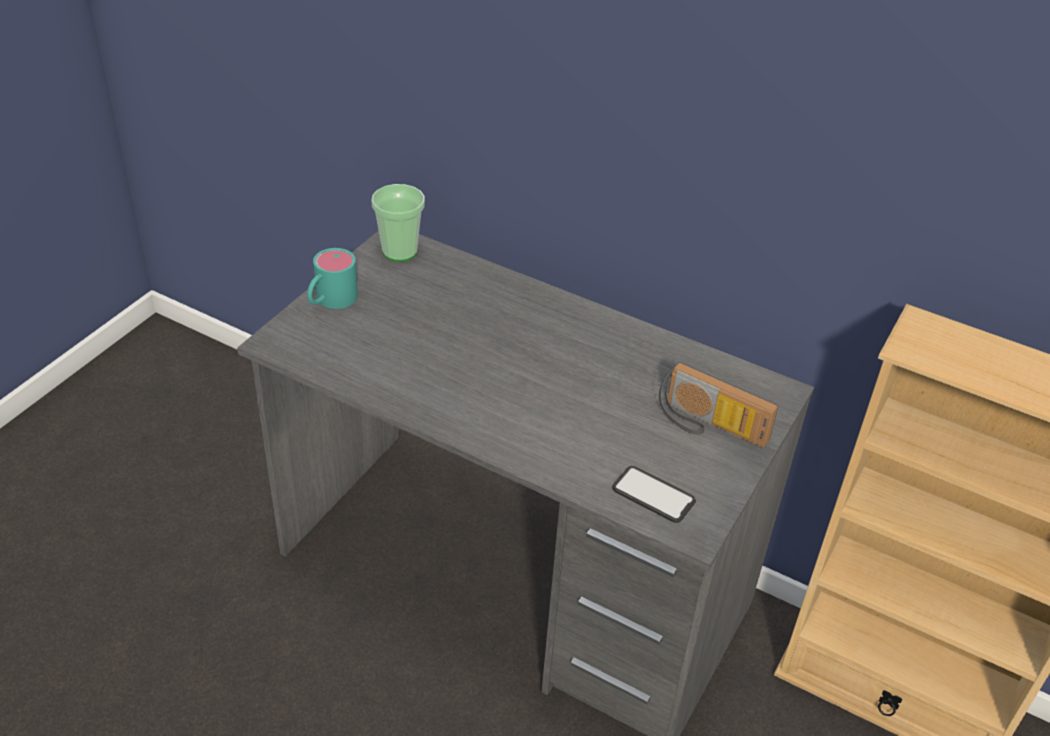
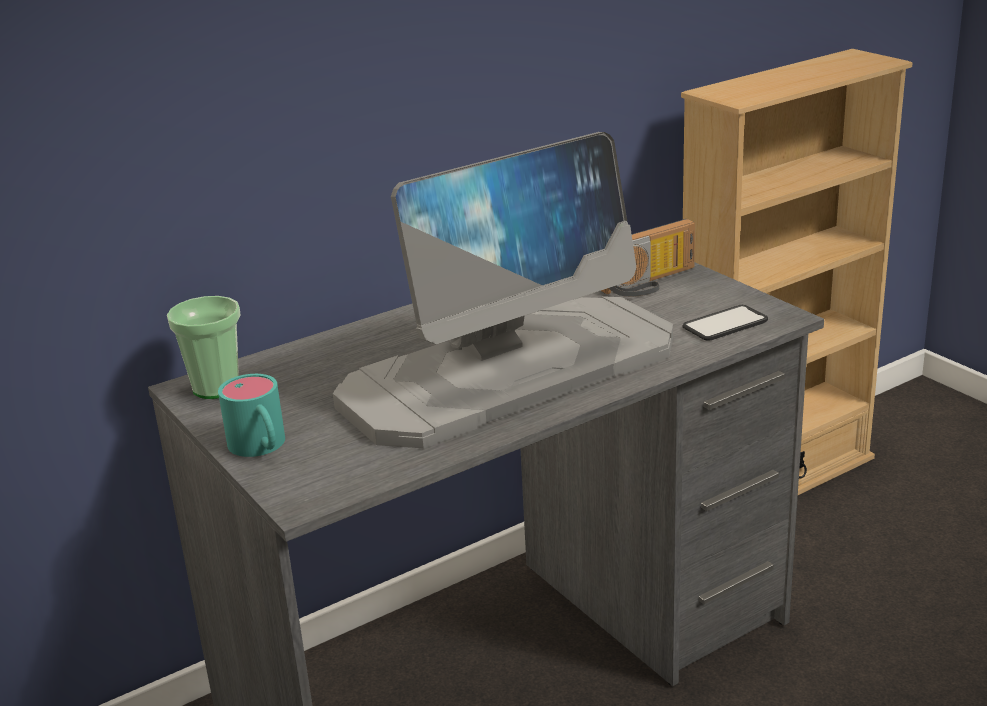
camera: 60 degrees left, 15 degrees down
(496, 386) = (512, 371): none -> monitor

